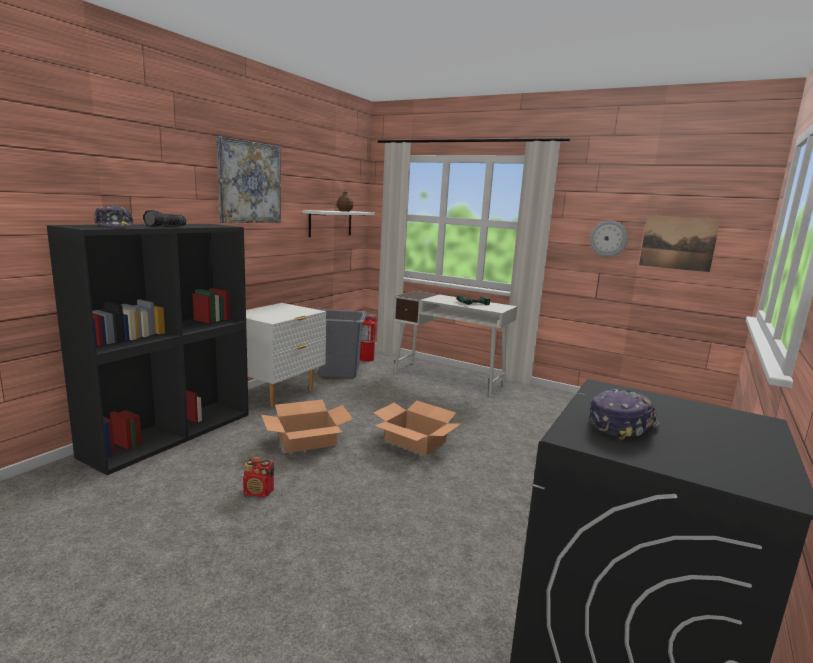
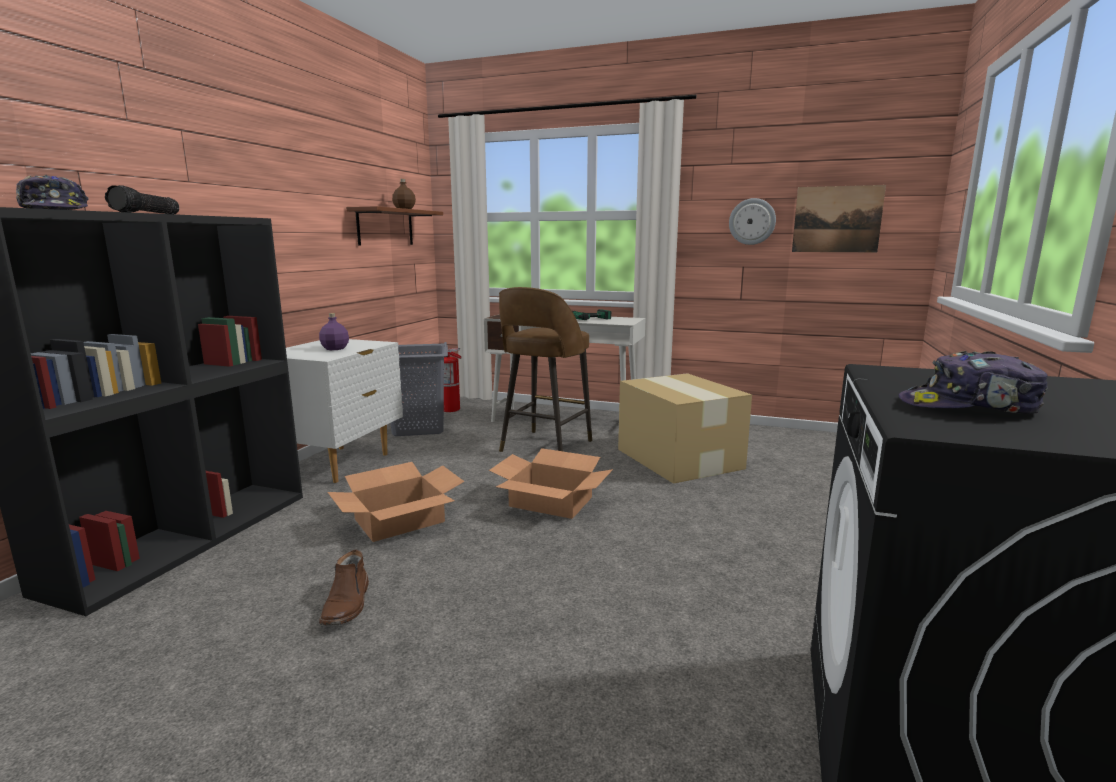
camera: 10 degrees left, 0 degrees up
(249, 182) = (268, 162): picture -> none
(259, 492) = (347, 604): radio -> brown boot
(281, 313) = (334, 348): none -> purple bottle
(330, 223) = (385, 227): white shelf -> brown shelf
(426, 398) = (544, 447): none -> brown stool
(525, 420) = (679, 459): none -> cardboard box
(622, 425) = (969, 407): cap -> cap turned 120 degrees counterclockwise

